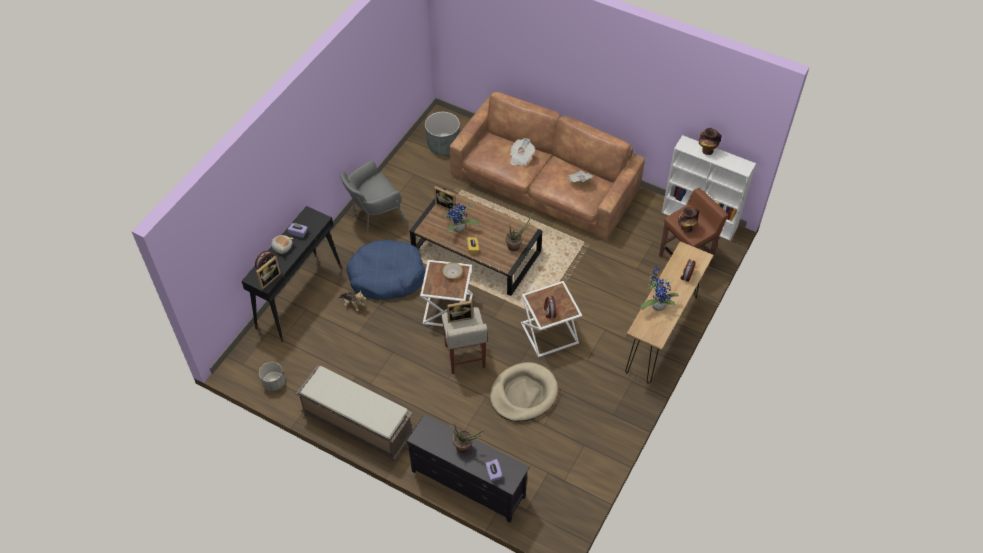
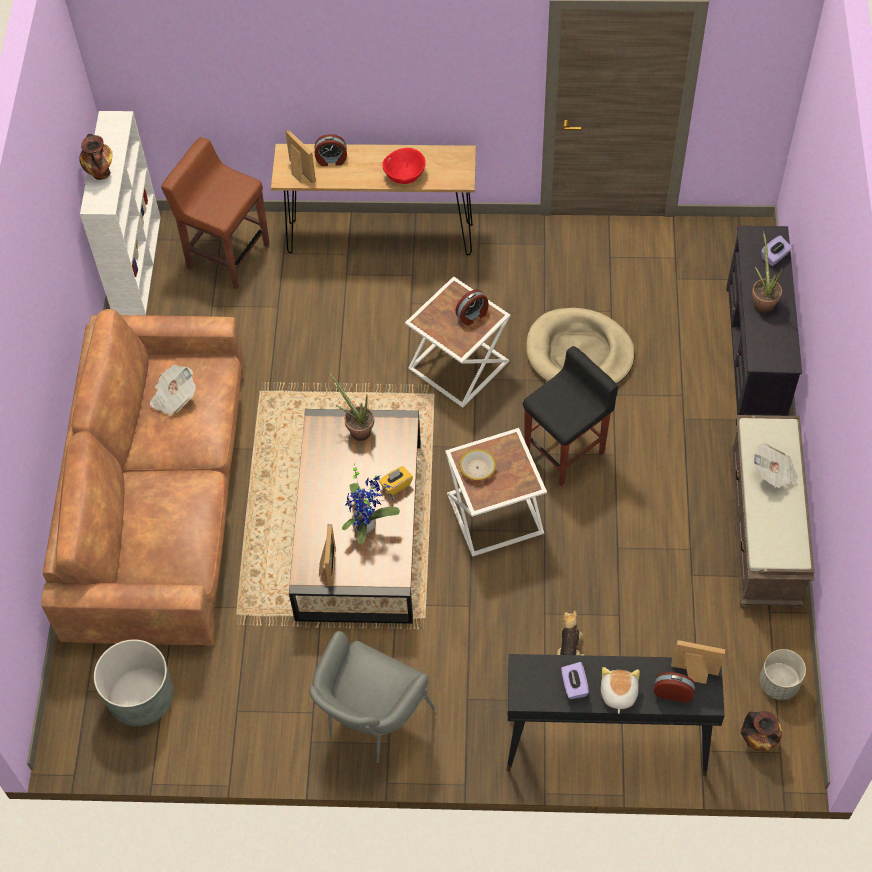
camera: 115 degrees left, 5 degrees up
(375, 217) = (370, 721): grey armchair -> grey armchair turned 90 degrees clockwise
(387, 276) = (484, 633): blue dog bed -> none
(459, 317) = (558, 413): picture frame -> picture frame (299, 173)
(464, 357) = (565, 451): beige stool -> black stool
(520, 157) = (162, 501): newspaper -> newspaper (774, 474)
(656, 304) = (404, 174): potted plant -> red bowl
(686, 228) = (233, 198): vase -> vase (758, 741)

